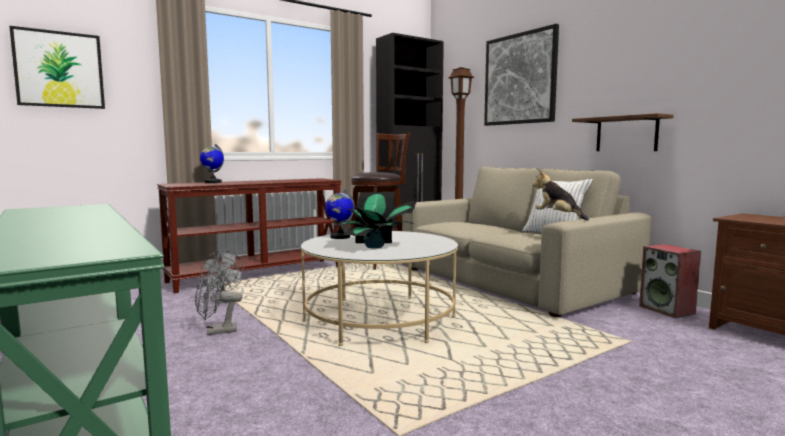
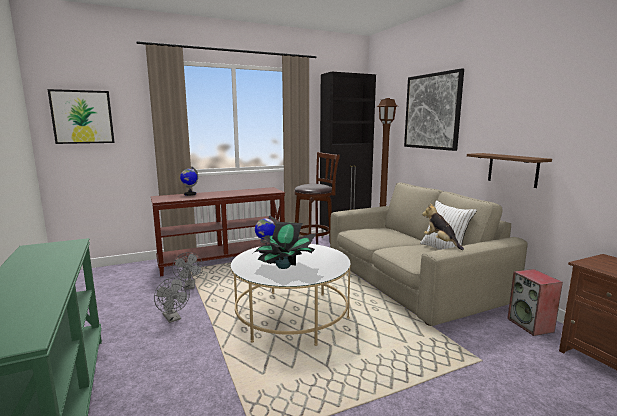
camera: 10 degrees right, 5 degrees up
(216, 332) = (173, 318): grey fan -> grey fan turned 120 degrees counterclockwise

